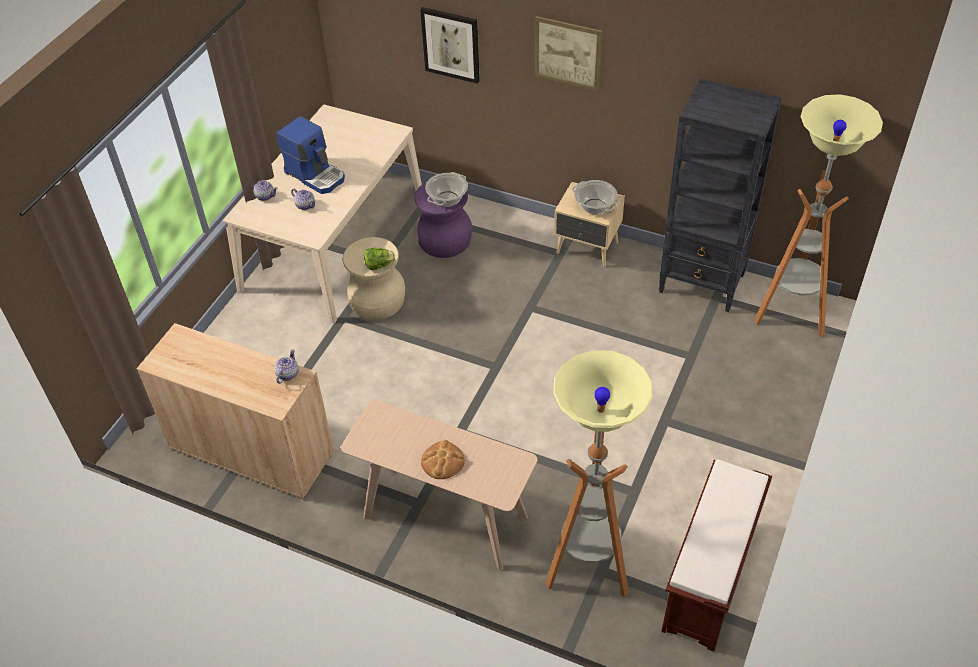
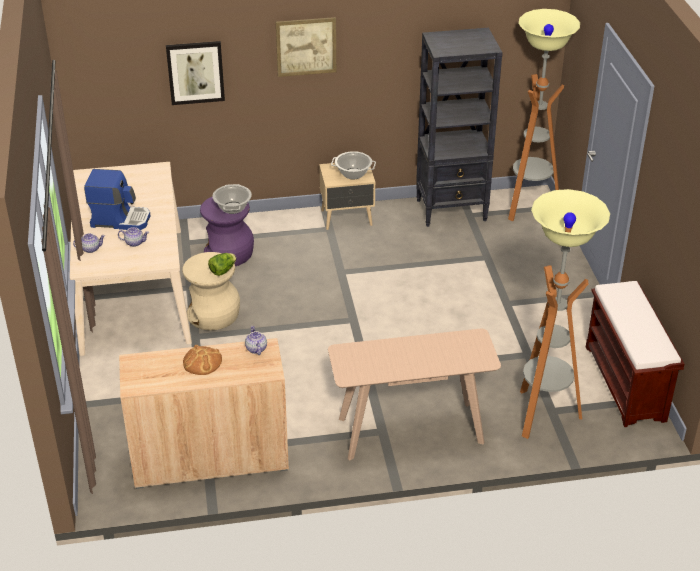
camera: 35 degrees left, 10 degrees down
(442, 461) = (422, 360): bread -> bread (202, 362)

